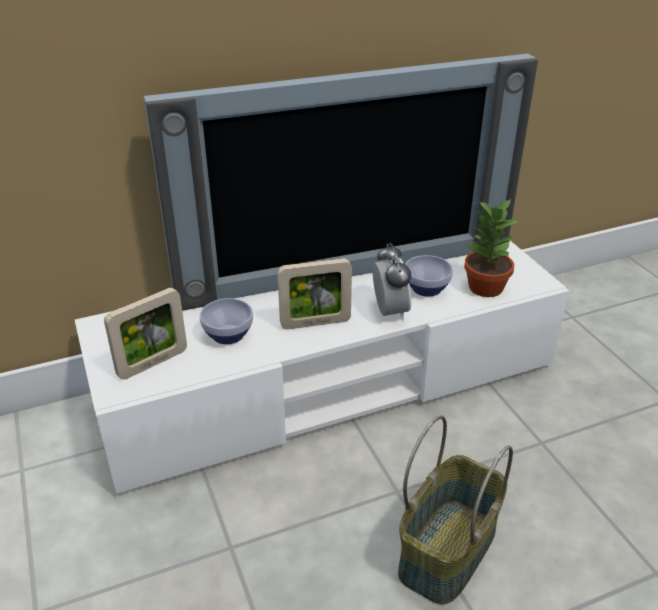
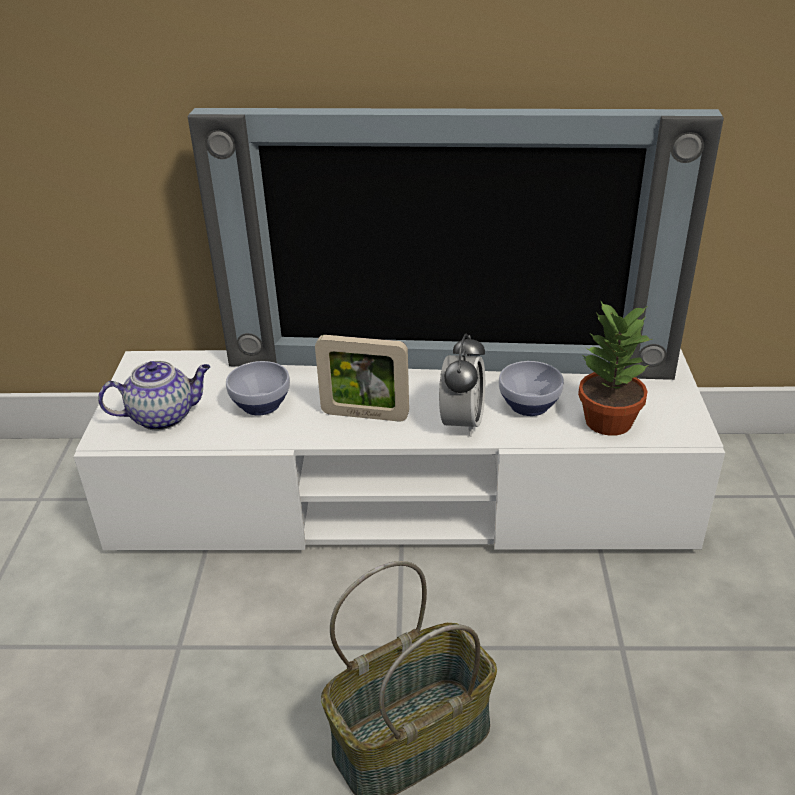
camera: 25 degrees right, 0 degrees up
(153, 363) = (164, 416): picture frame -> teapot

